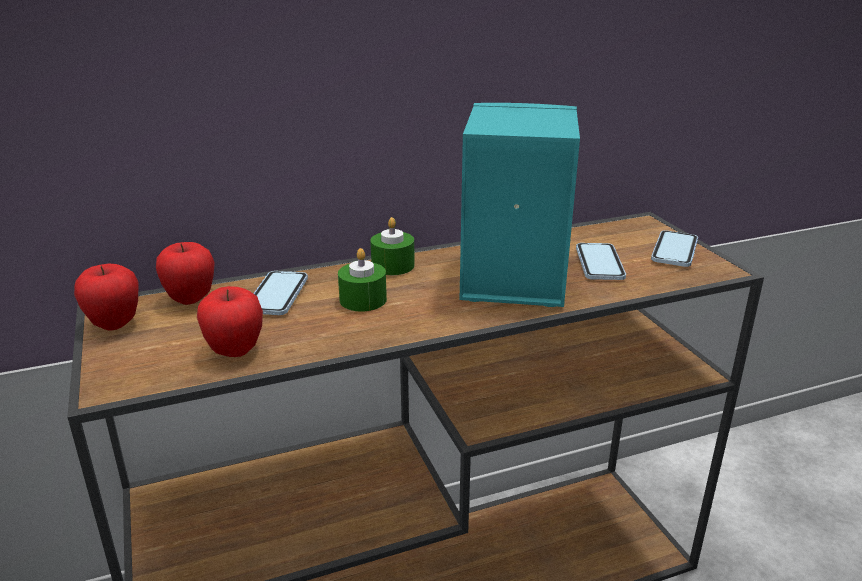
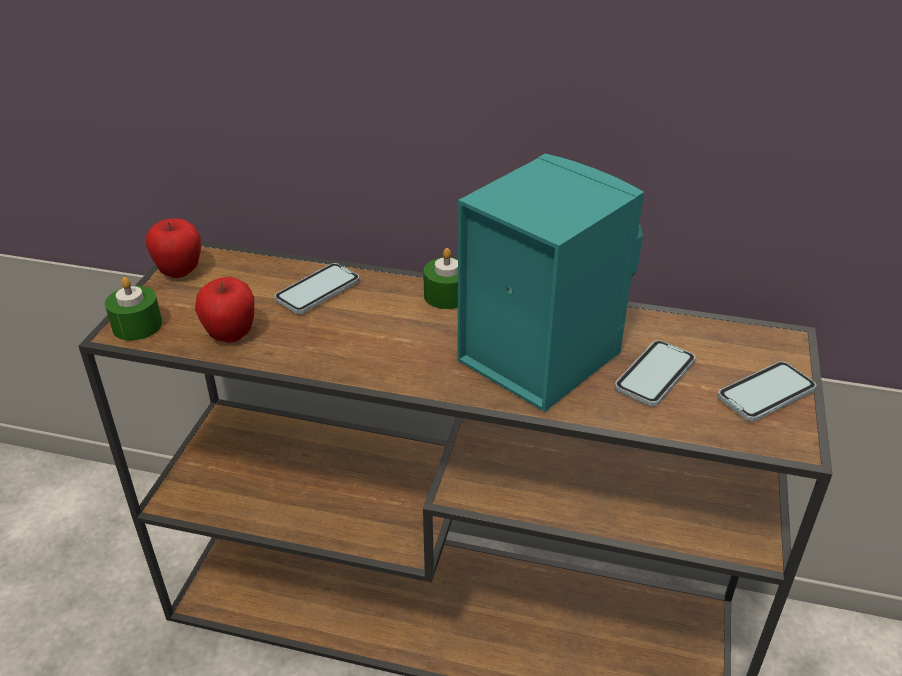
camera: 35 degrees right, 10 degrees up
(191, 299) = (252, 268): apple -> none
(363, 300) = (379, 324): green candle -> green candle (137, 325)

